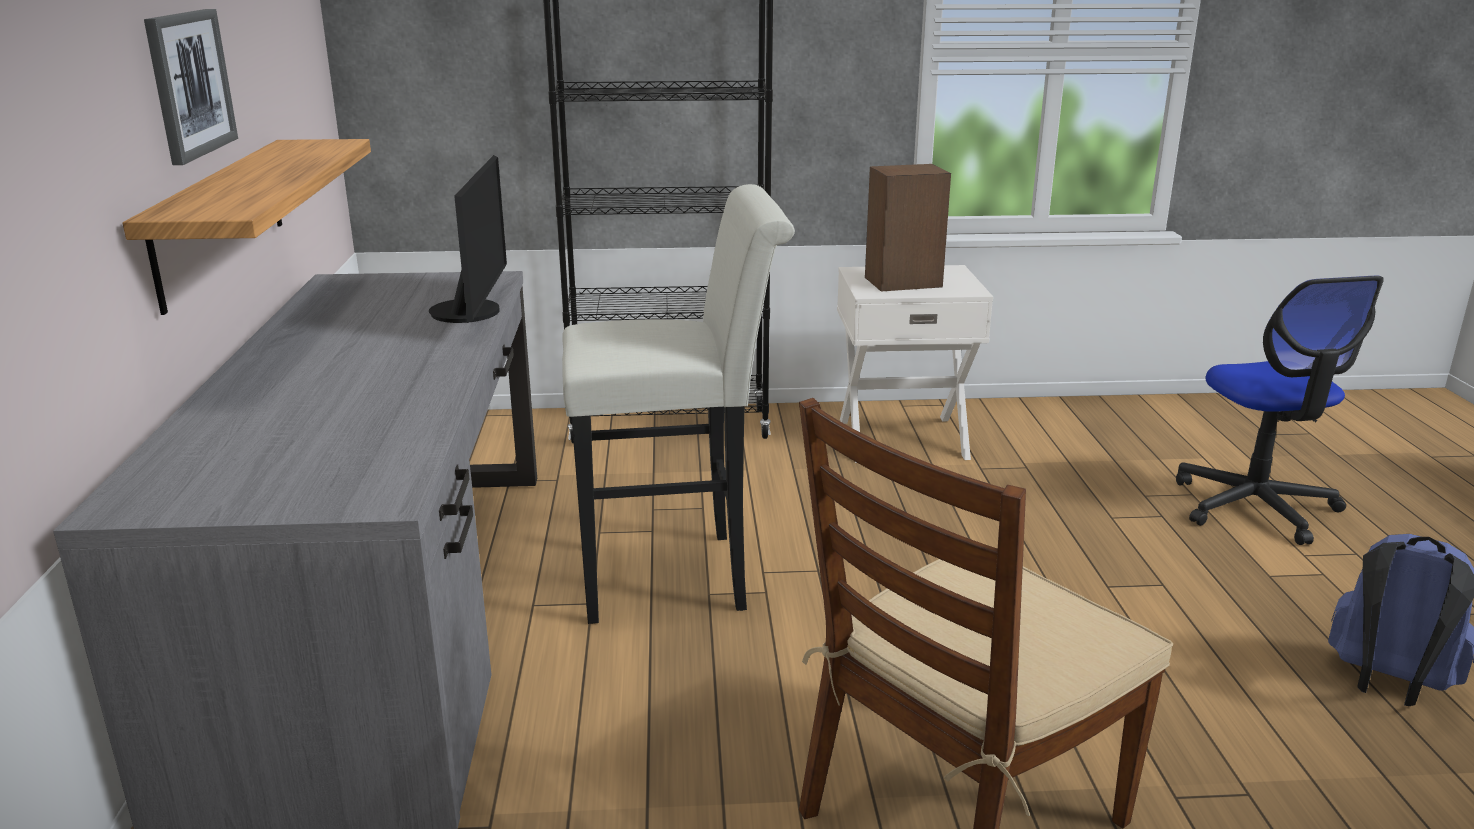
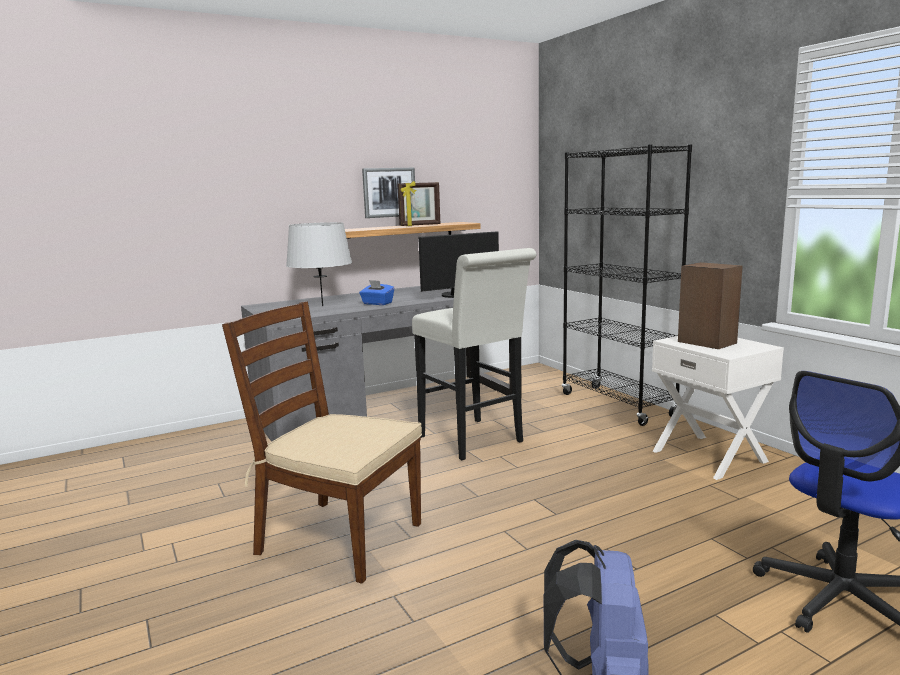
camera: 65 degrees right, 10 degrees down
(291, 164) = (420, 225): none -> picture frame
(320, 433) = (322, 306): none -> grey table lamp
(412, 380) = (377, 303): none -> blue tissue box

